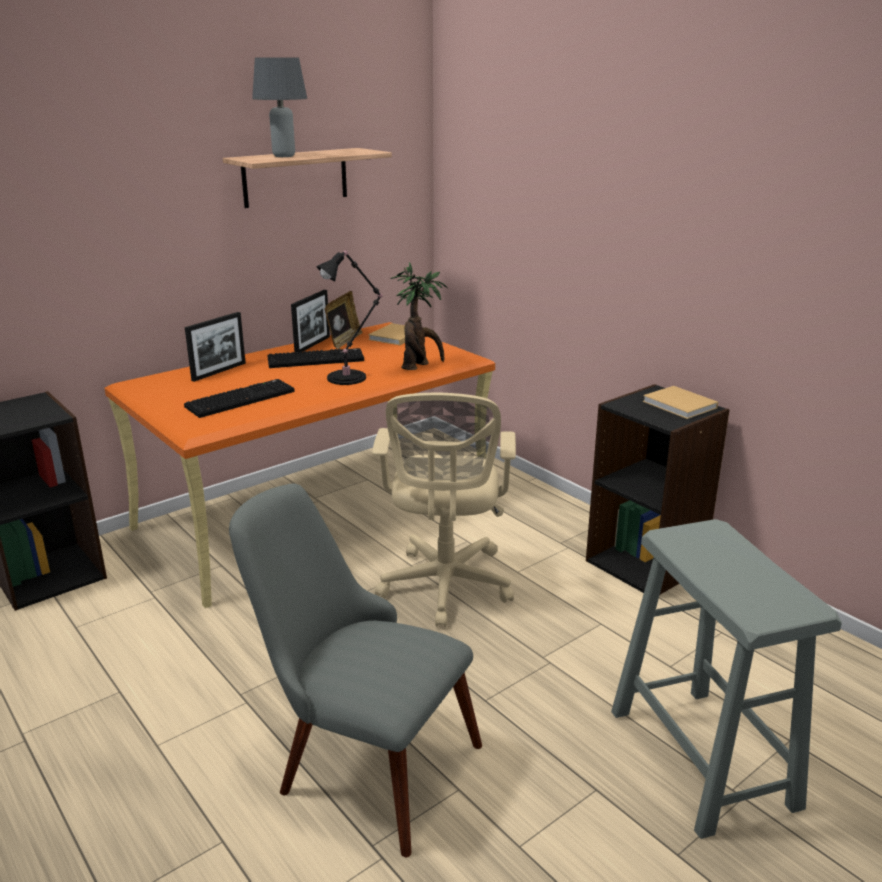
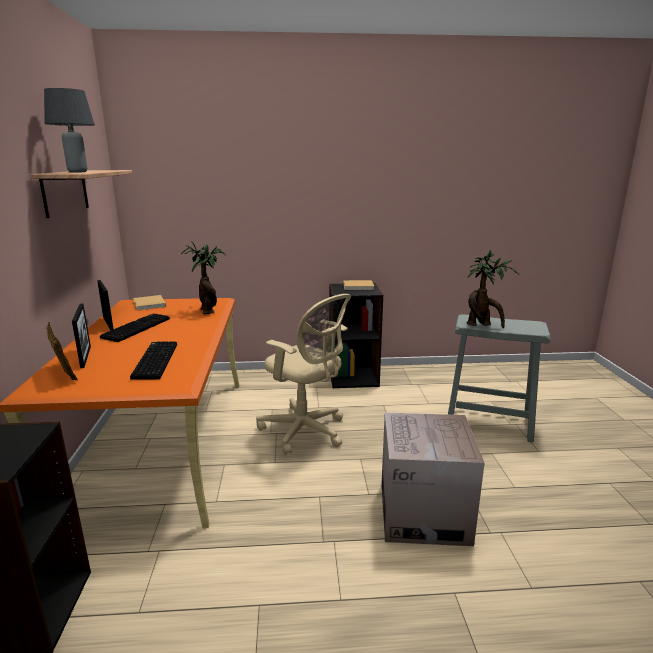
camera: 55 degrees left, 5 degrees down
(343, 341) = (123, 315): picture frame -> picture frame (65, 373)
(350, 377) = (187, 327): black table lamp -> none
(360, 760) = (423, 513): grey chair -> cardboard box
(690, 552) = (482, 325): none -> potted plant

